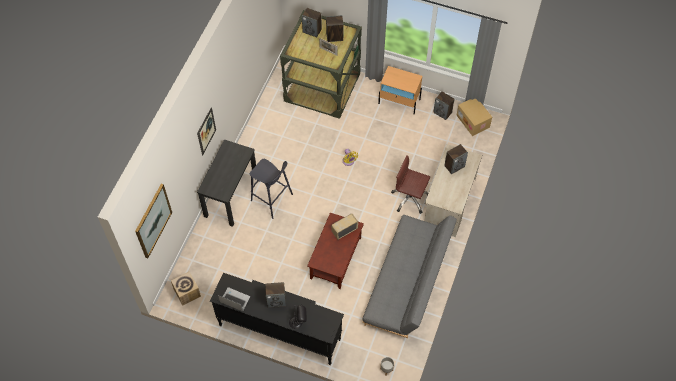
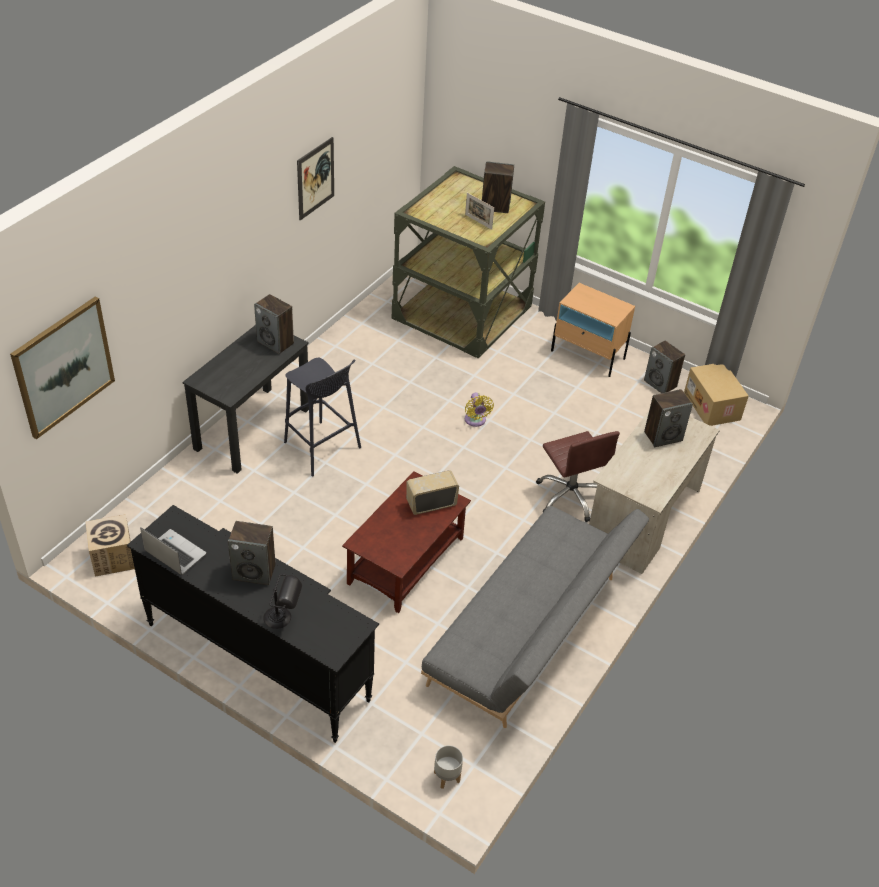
camera: 10 degrees right, 15 degrees down
(206, 131) = (224, 273): picture -> picture (315, 178)
(312, 30) = (460, 193): speaker -> speaker (276, 342)
(410, 198) = (570, 496): brown office chair -> brown office chair turned 150 degrees counterclockwise

